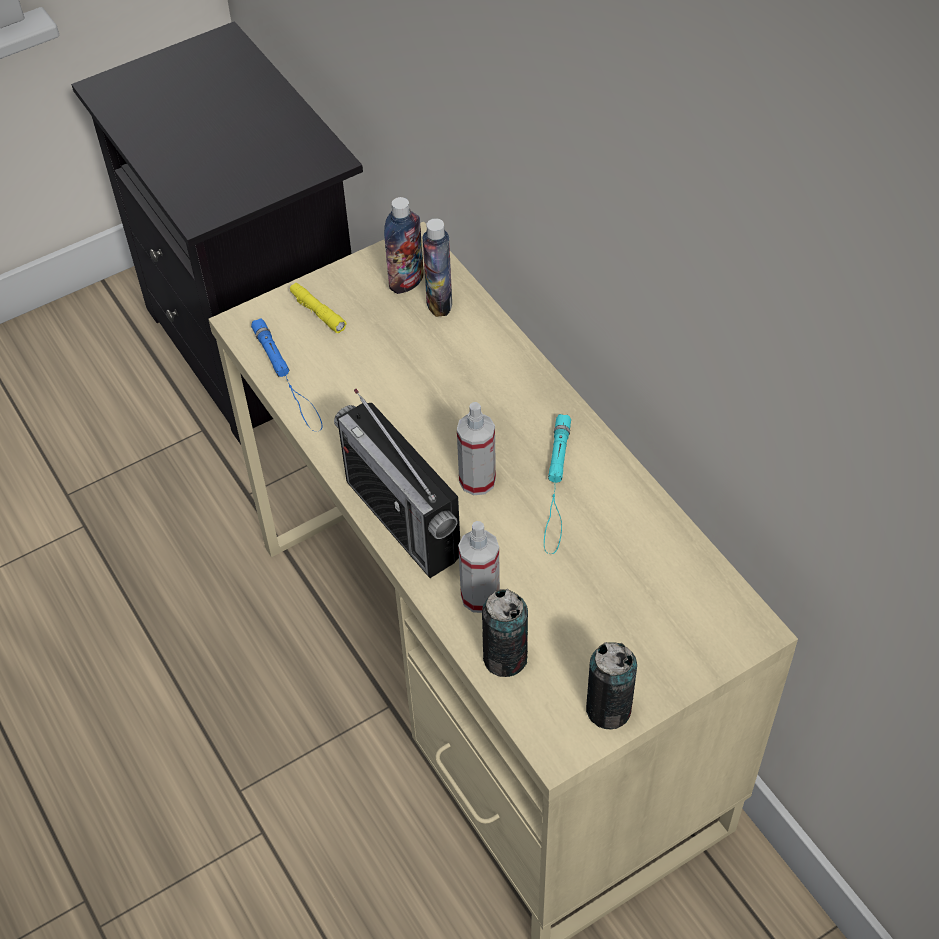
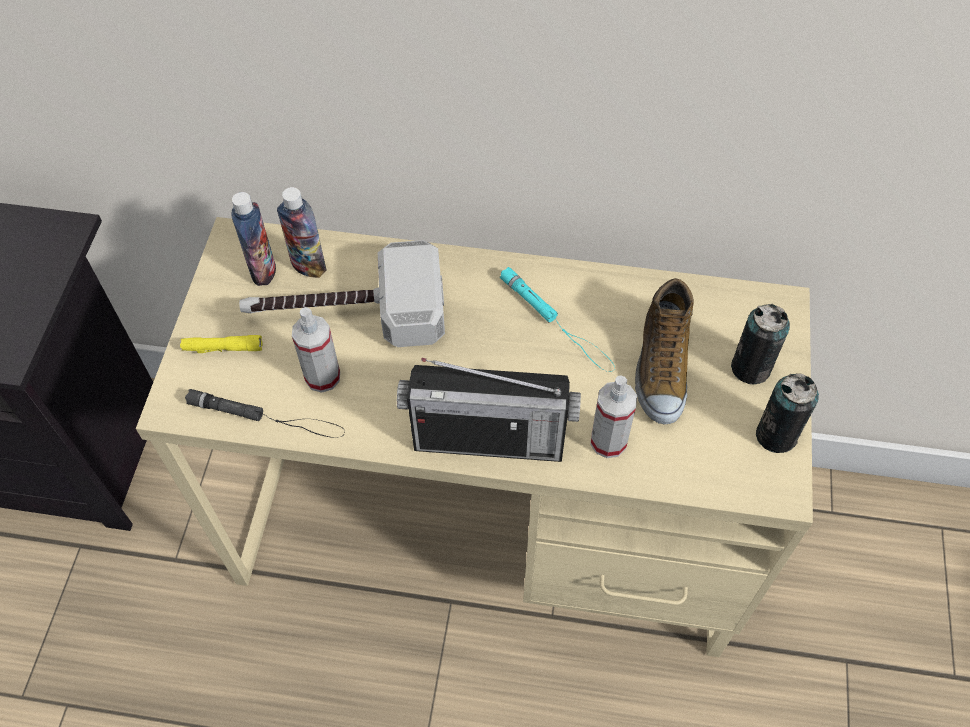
camera: 50 degrees left, 5 degrees up
(288, 378) = (267, 417): blue flashlight -> black flashlight
(421, 354) = (345, 312): none -> hammer
(477, 480) = (501, 366): spray bottle -> spray bottle (322, 377)
(505, 658) = (677, 466): can -> can (750, 368)
(589, 584) = (660, 367): none -> shoe

